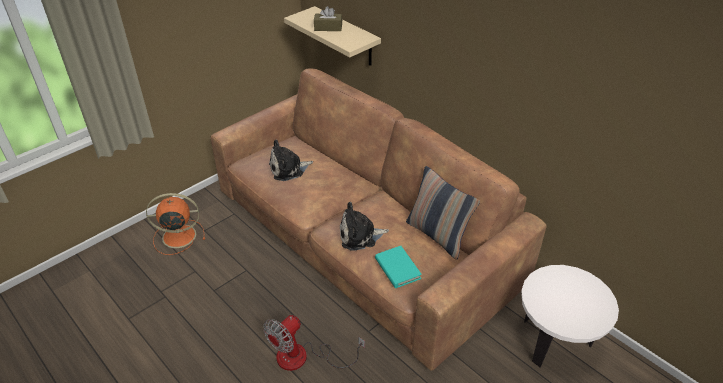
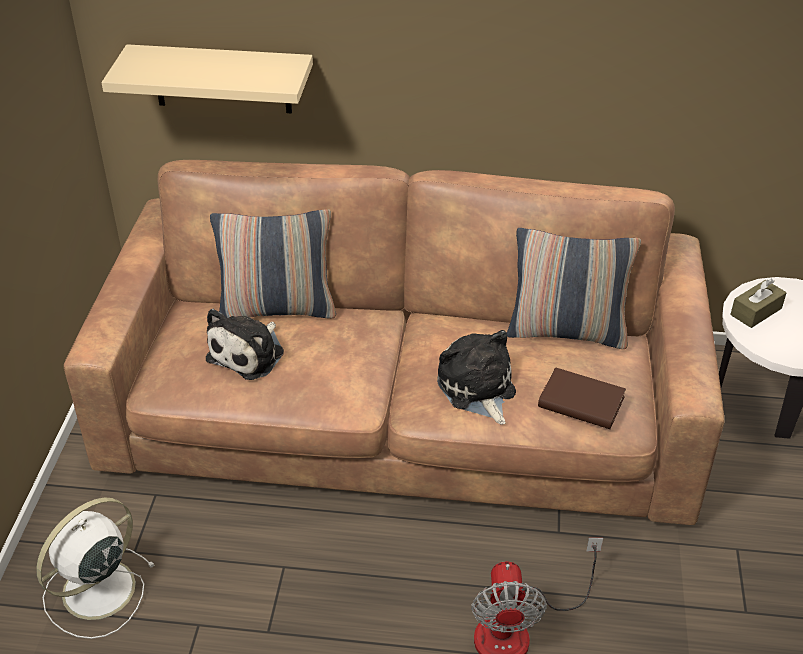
camera: 40 degrees left, 0 degrees up
(177, 236) = (96, 591): orange fan -> white fan
(325, 158) = (277, 309): none -> pillow
(328, 27) = (205, 70): brown tissue box -> brown tissue box (756, 311)
(360, 236) = (477, 389): plush toy -> plush toy turned 120 degrees clockwise
(397, 268) = (581, 402): turquoise book -> brown book

